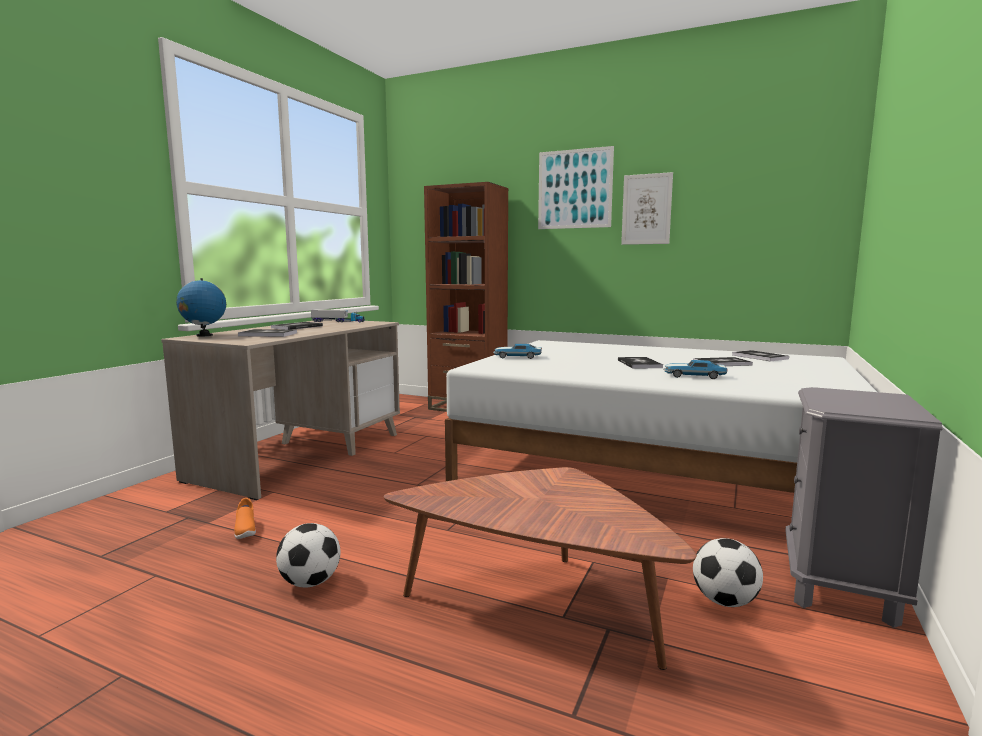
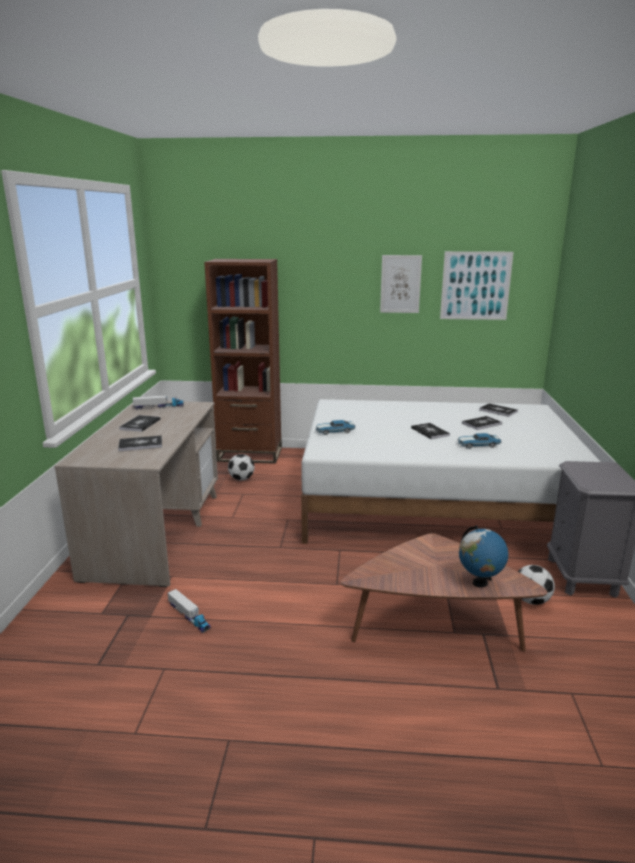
camera: 20 degrees left, 10 degrees up
(204, 335) = (84, 454): globe -> globe (479, 583)
(245, 530) = (189, 616): orange shoe -> toy truck
(310, 582) = (282, 647): football -> football (241, 479)
(574, 189) = (339, 263): picture -> picture (475, 286)

